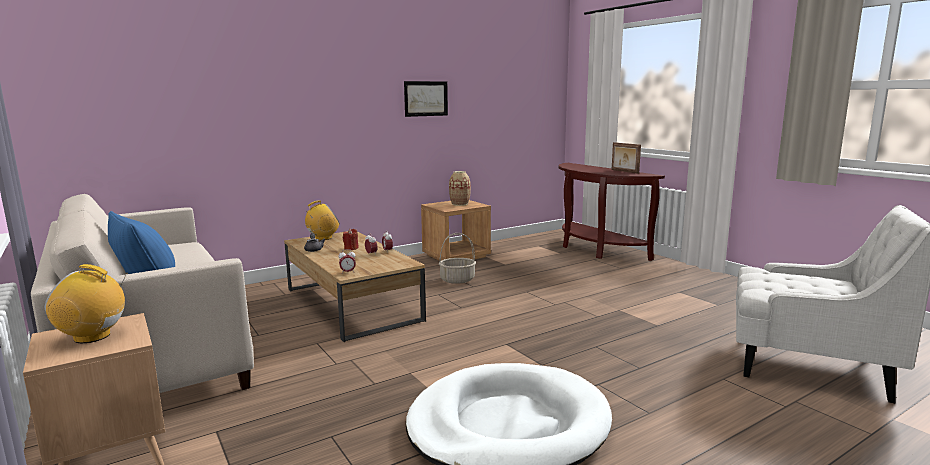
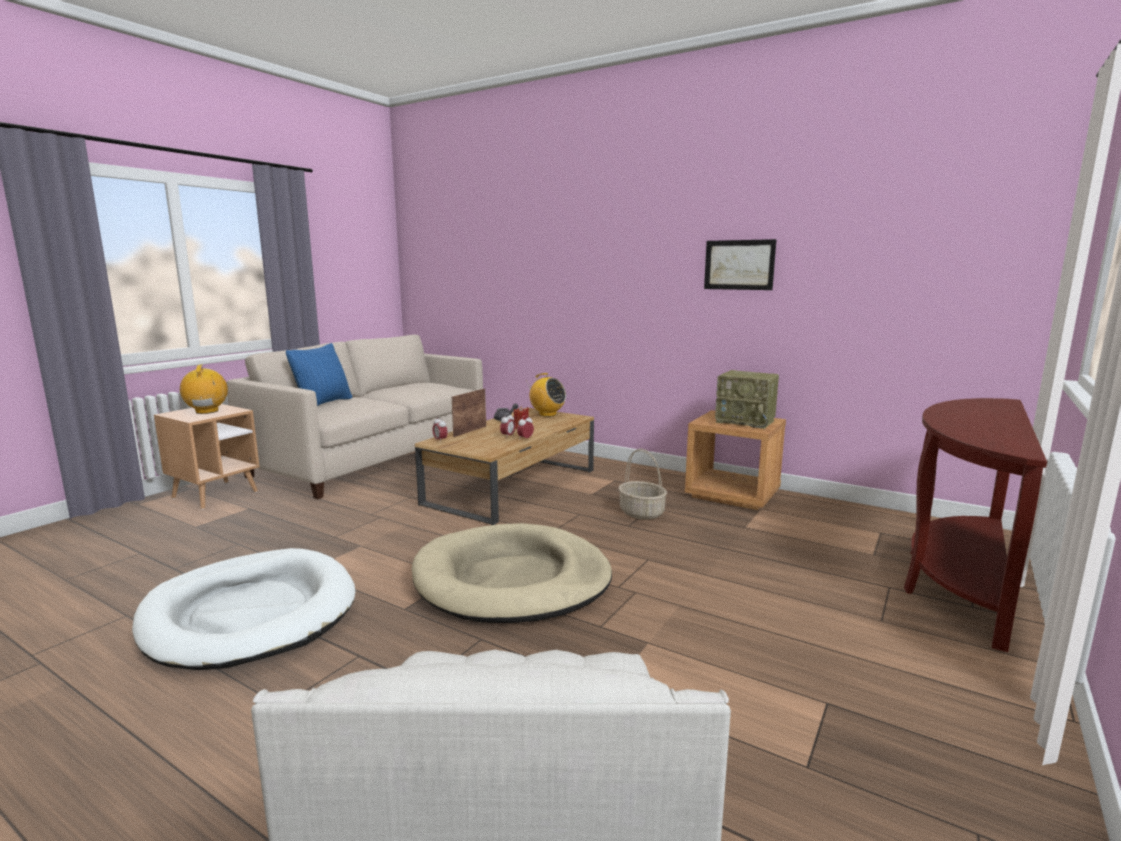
camera: 65 degrees right, 0 degrees up
(459, 204) = (746, 421): vase -> radio
(524, 328) = (512, 580): none -> beige dog bed
(624, 171) = (1006, 433): picture frame -> picture frame (469, 431)

